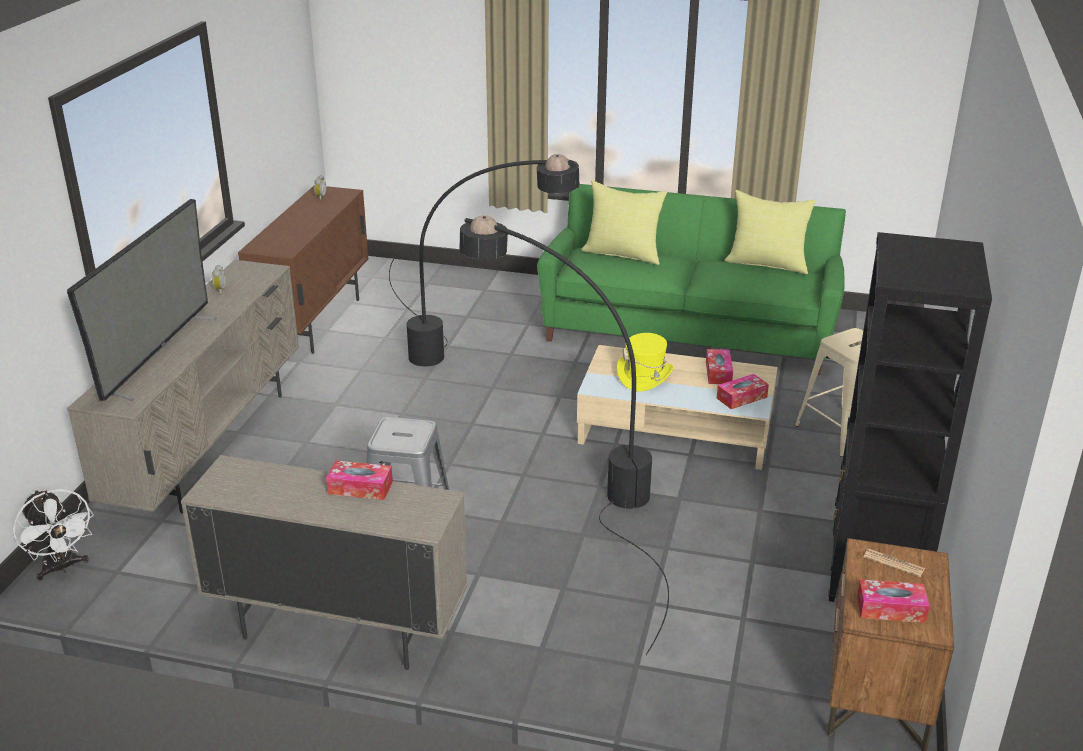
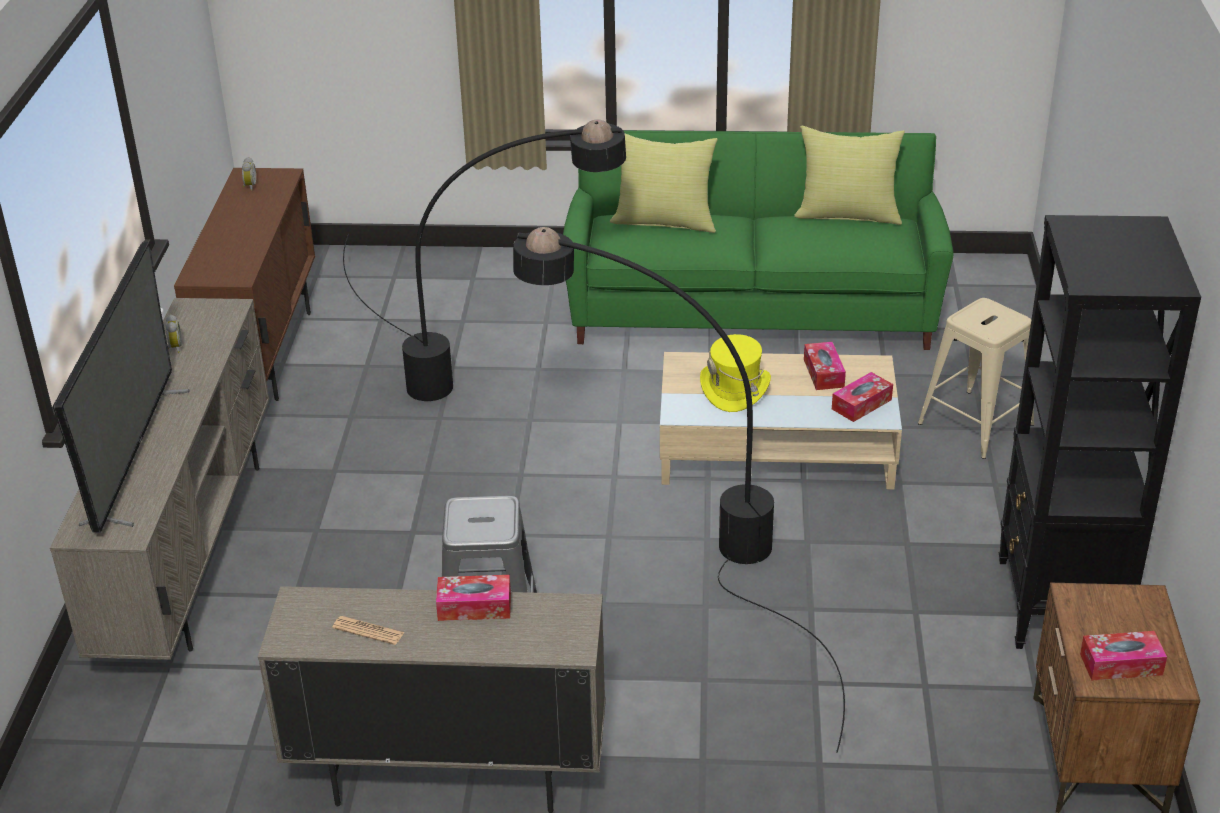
camera: 10 degrees left, 5 degrees up
(62, 568) = (63, 749): white fan -> none
(894, 563) = (1109, 607): newspaper -> newspaper (368, 631)

